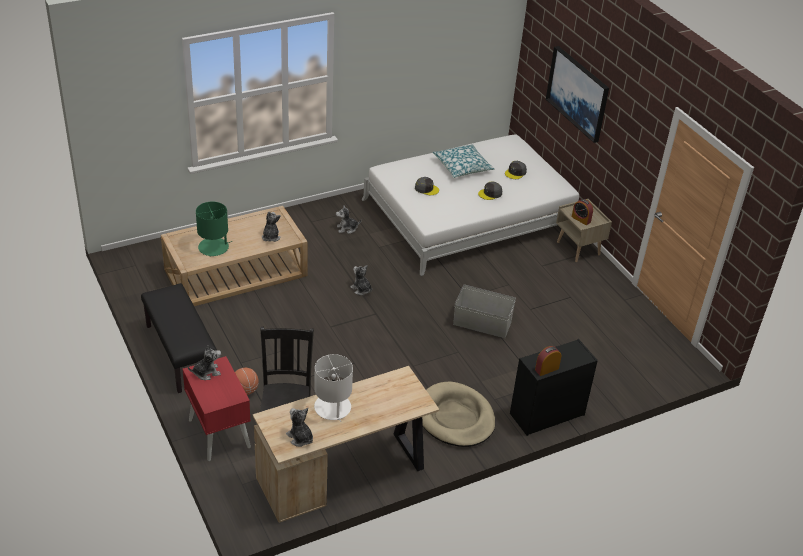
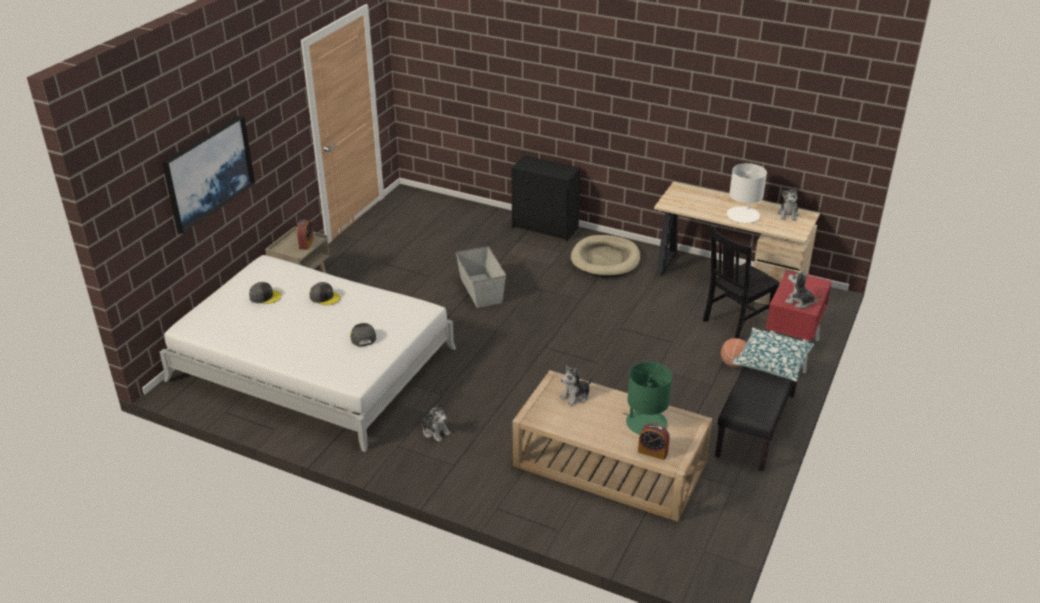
camera: 125 degrees left, 5 degrees down
(361, 289) = (523, 371): plush toy -> none
(462, 166) = (288, 333): pillow -> pillow (772, 362)
(546, 369) = (563, 167): alarm clock -> alarm clock (652, 452)

